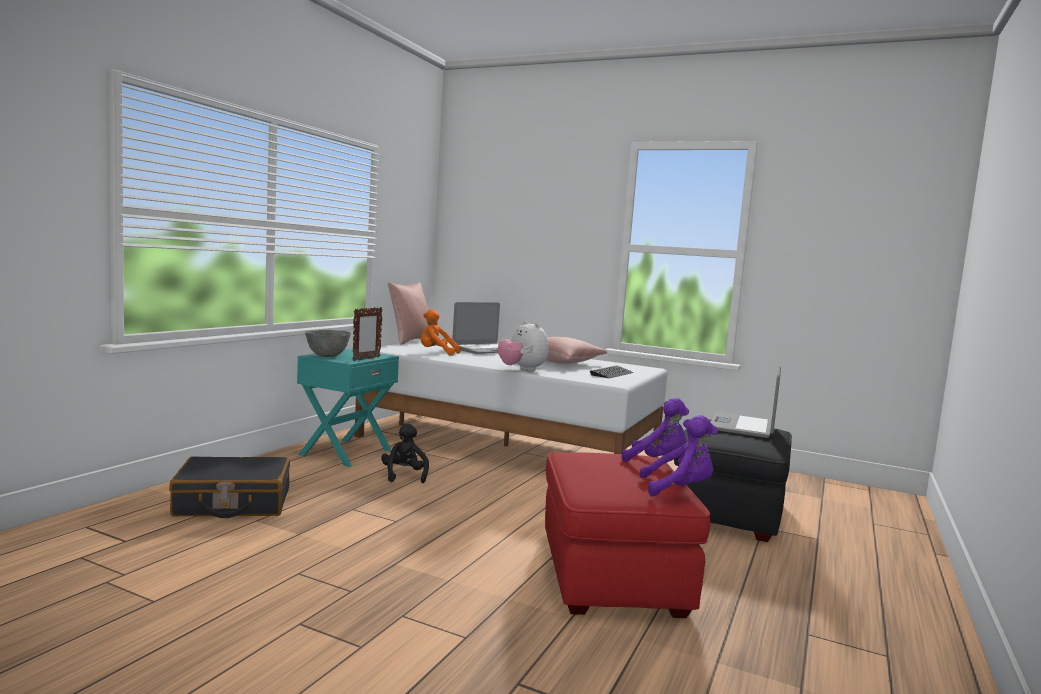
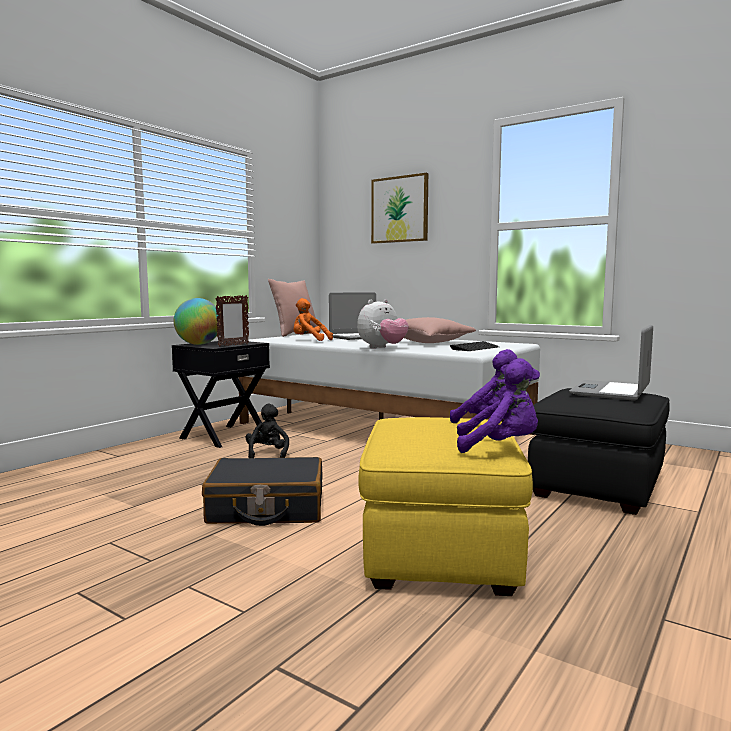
camera: 10 degrees right, 0 degrees up
(233, 503) = (92, 479): black suitcase -> black suitcase (266, 508)
(327, 356) = (198, 344): grey bowl -> globe
(345, 452) = (223, 436): turquoise nightstand -> black nightstand
(522, 370) = (382, 348): plush toy -> plush toy turned 105 degrees counterclockwise
(527, 217) = (399, 209): none -> picture
(611, 575) = (440, 548): red ottoman -> yellow ottoman

